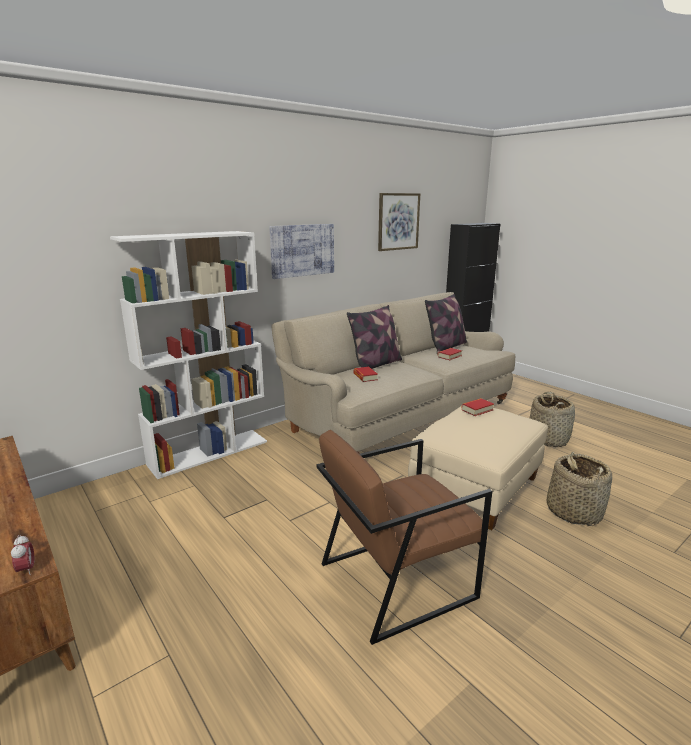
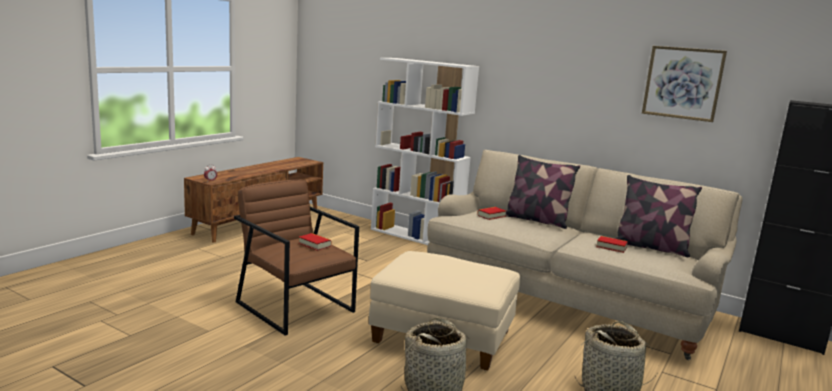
camera: 70 degrees right, 5 degrees down
(302, 250) = (540, 93): picture -> none
(477, 410) = (483, 267): book -> book (314, 245)

